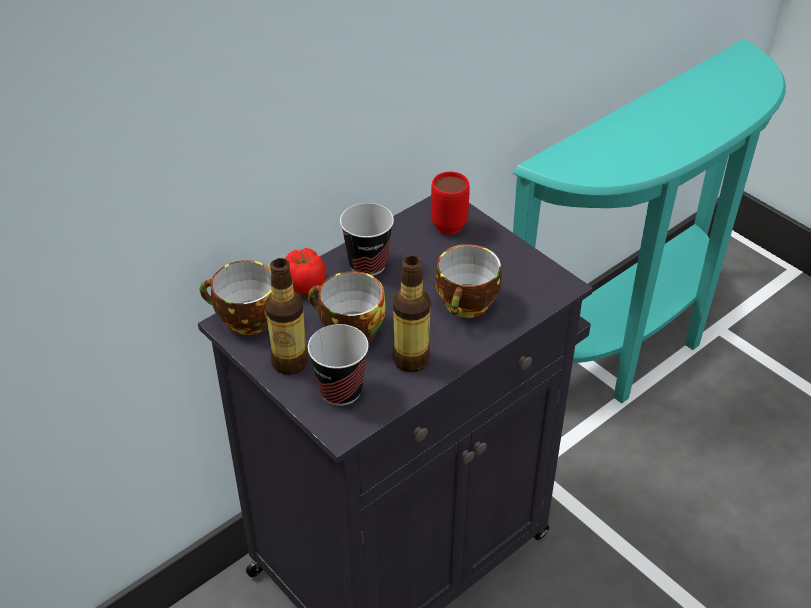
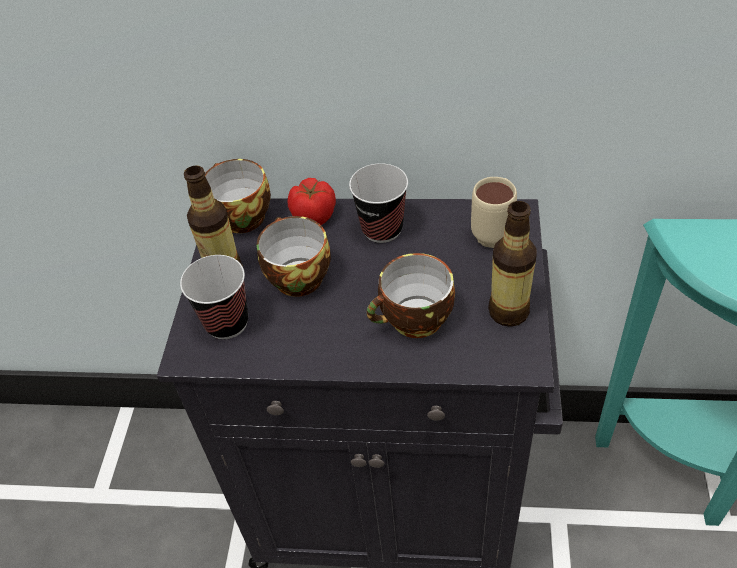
camera: 50 degrees right, 5 degrees up
(411, 360) = (307, 336): bottle -> bottle (508, 312)
(446, 222) = (494, 231): red mug -> beige mug

